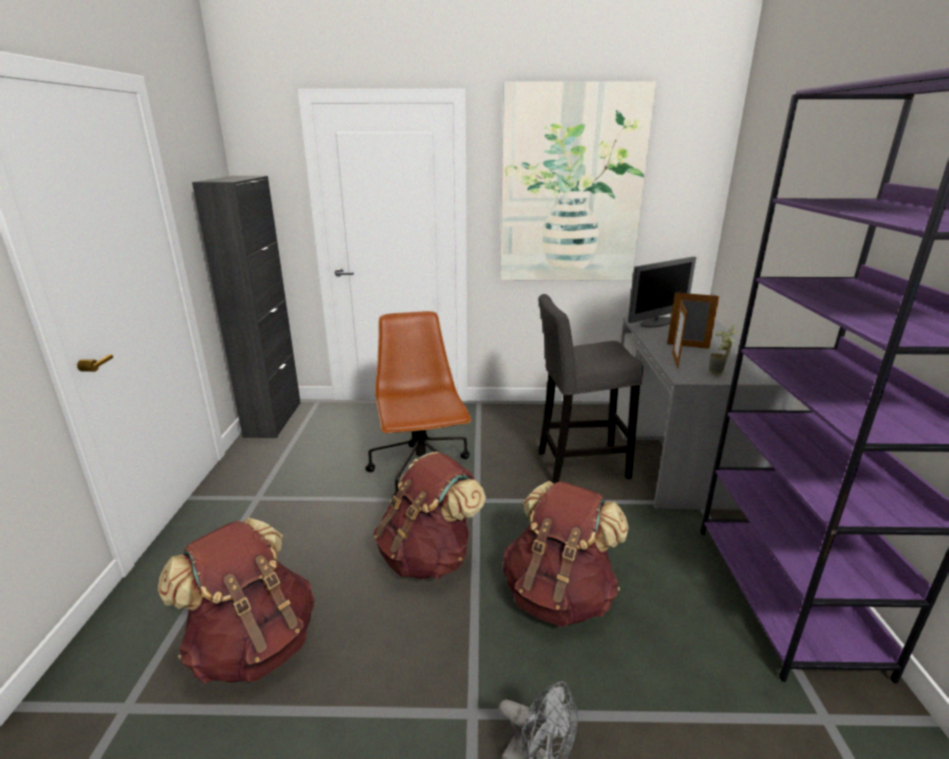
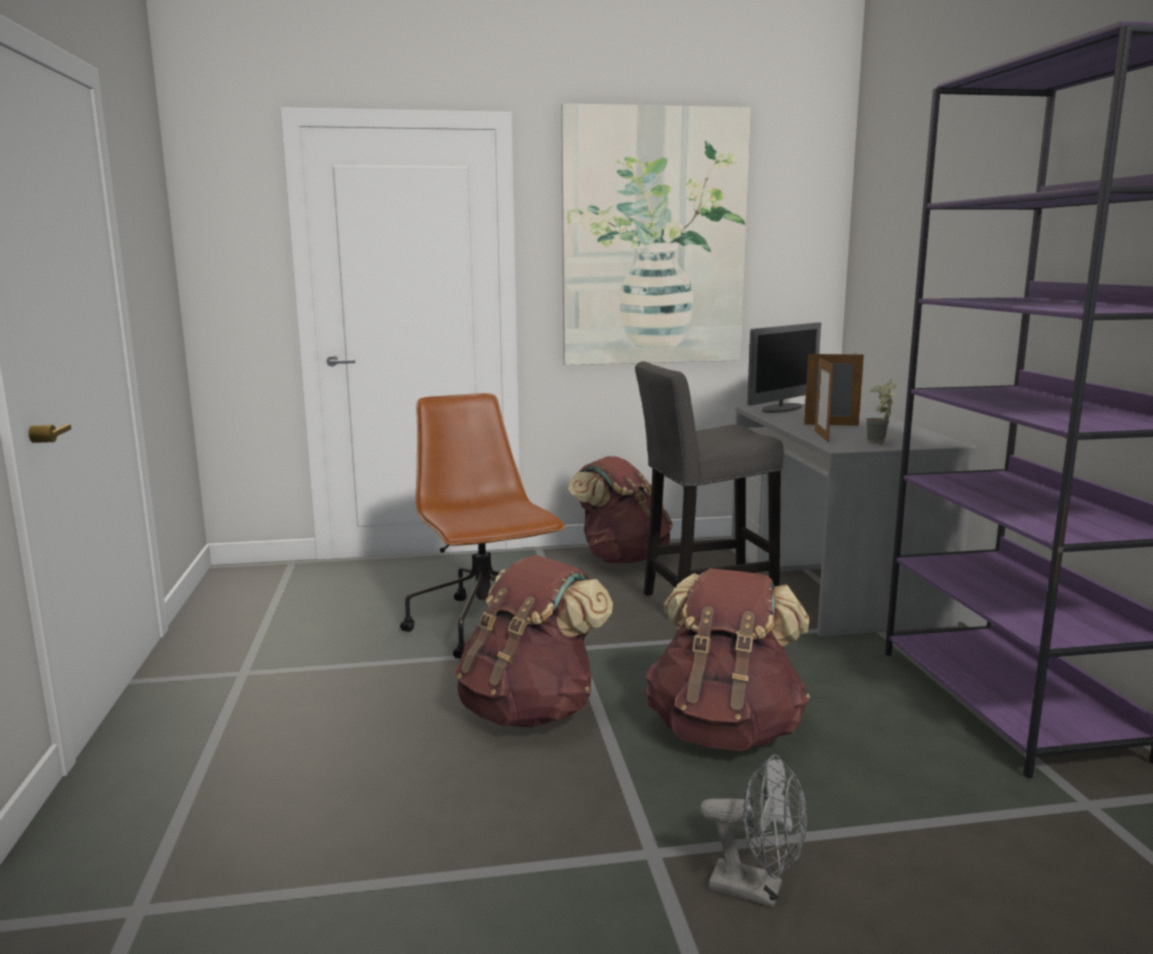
camera: 10 degrees left, 10 degrees down
(253, 645) = (309, 824): brown backpack -> brown backpack (621, 558)
(273, 419) = (229, 586): black cabinet -> none

